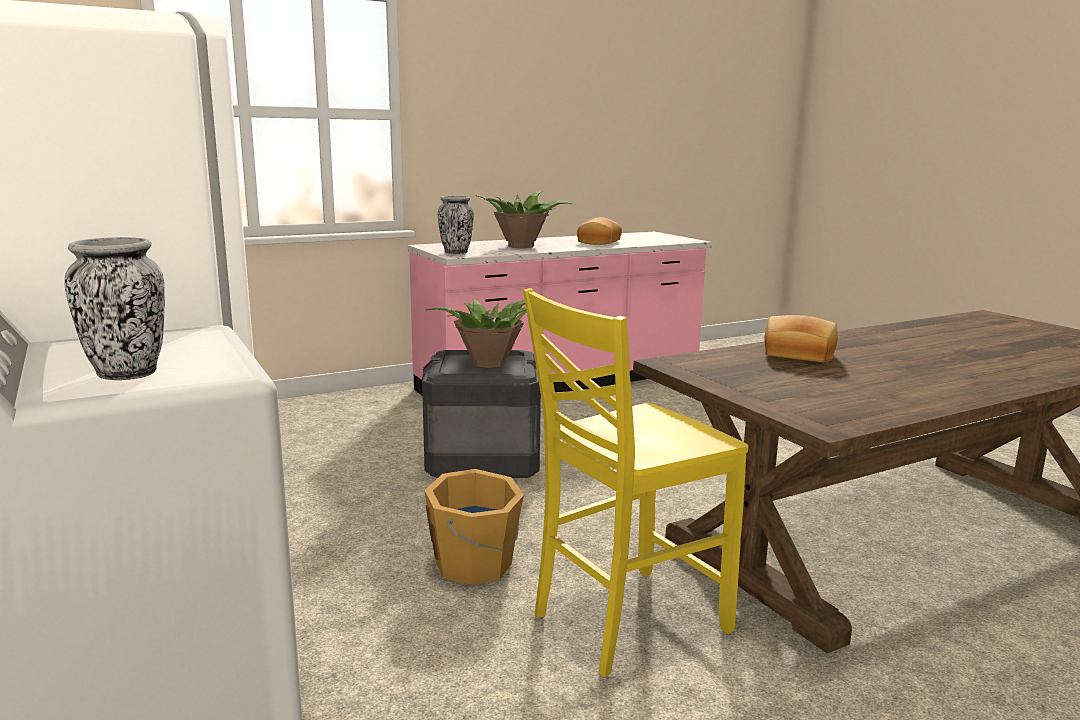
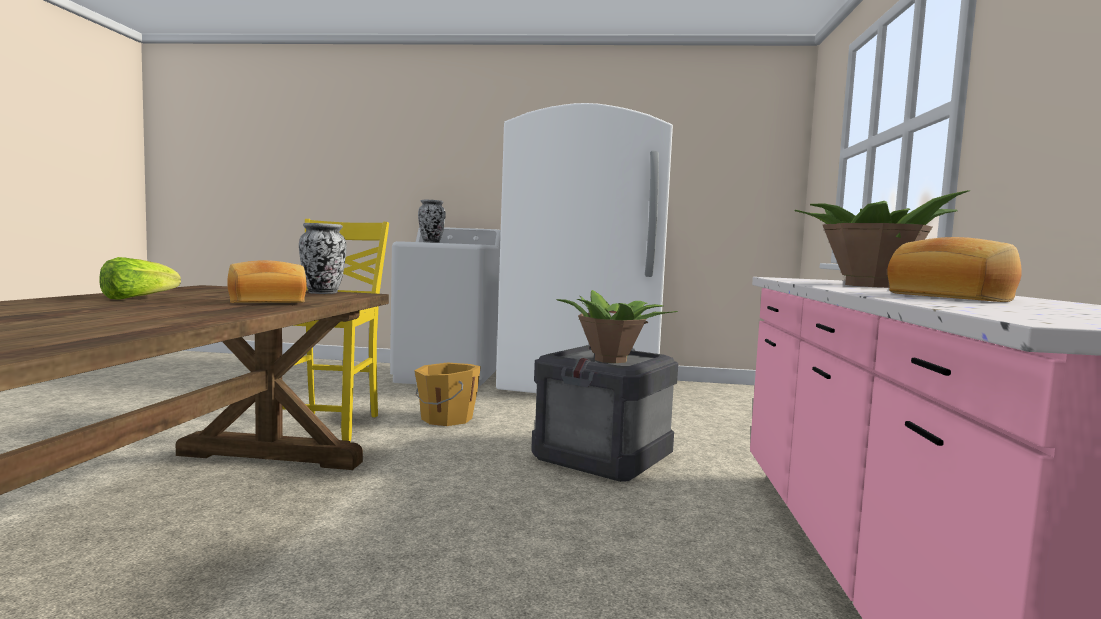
camera: 125 degrees right, 10 degrees down
(456, 252) = (804, 279): vase -> vase (323, 293)
(915, 381) = (137, 298): none -> lettuce

